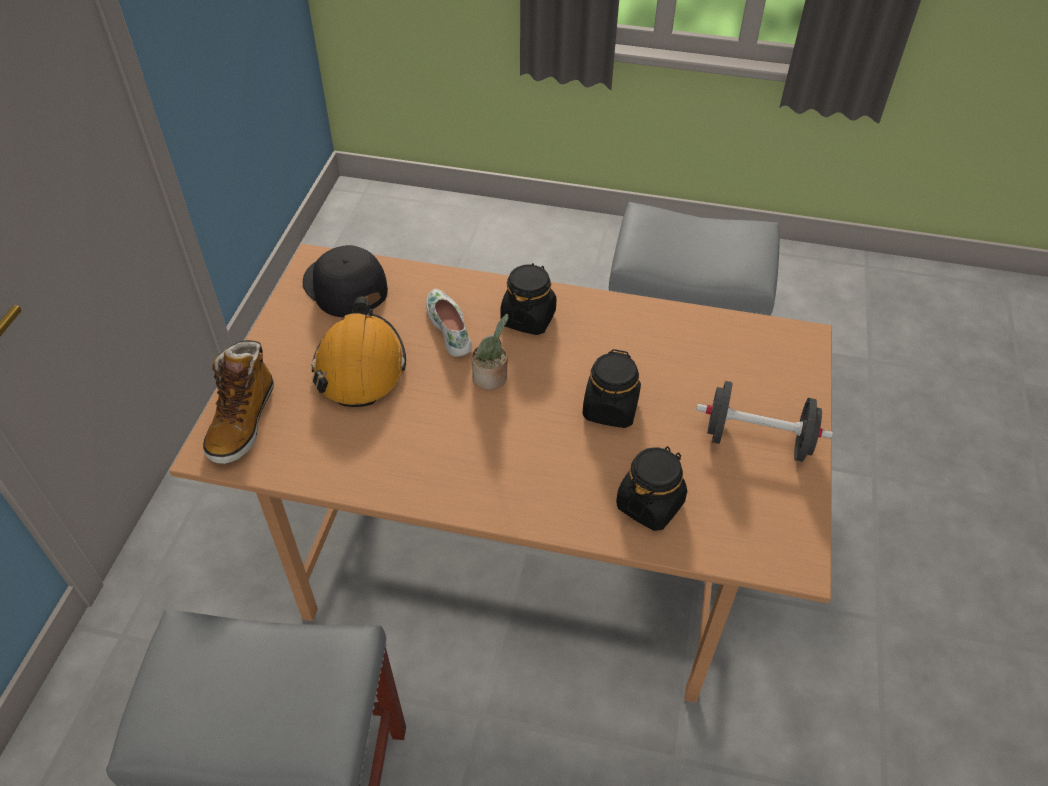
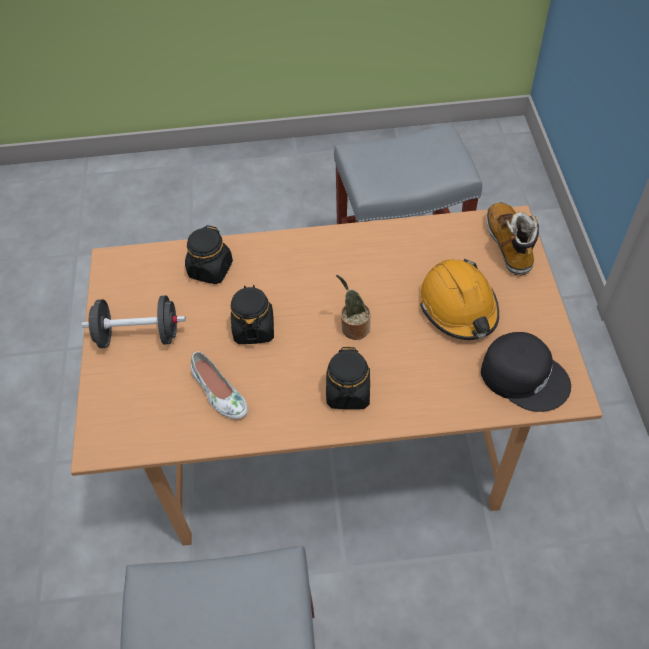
camera: 165 degrees right, 5 degrees up
(450, 327) = (410, 363): white shoe -> white shoe (219, 393)

